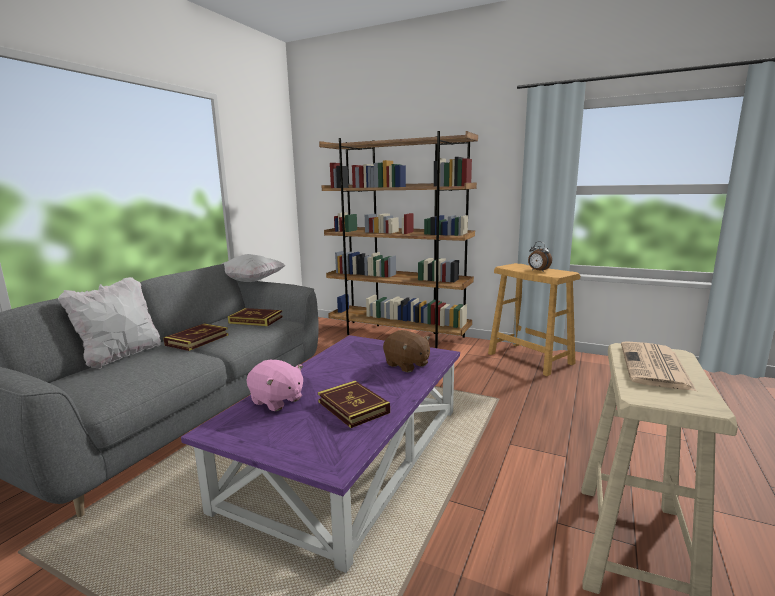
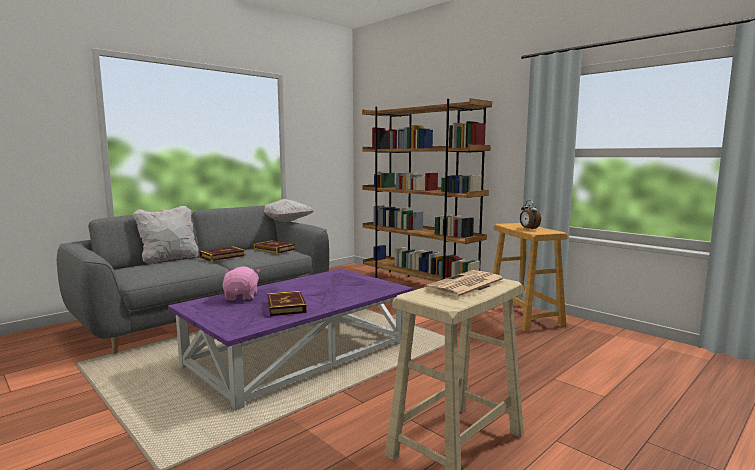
camera: 20 degrees right, 5 degrees down
(277, 401) = (242, 297): pink plush toy -> pink plush toy turned 150 degrees counterclockwise
(407, 365) = (357, 290): brown plush toy -> none

